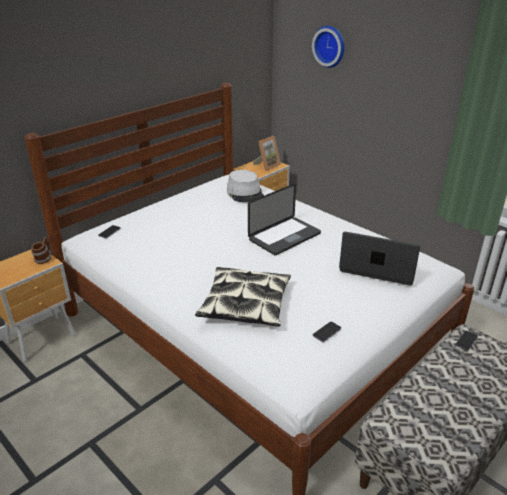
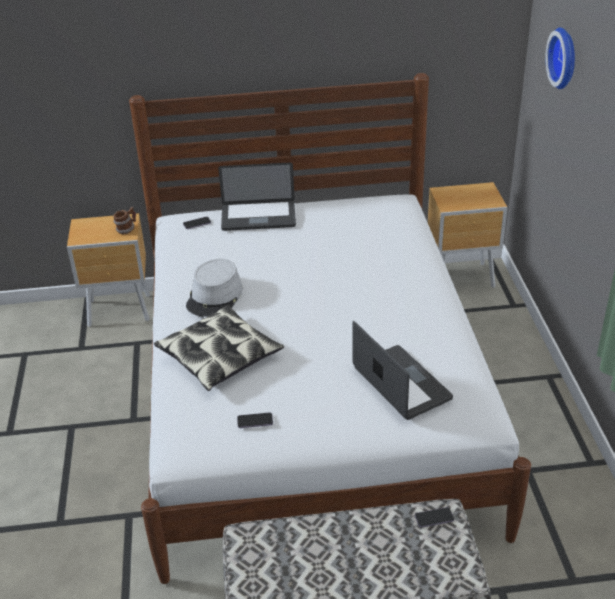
camera: 40 degrees right, 5 degrees up
(245, 193) = (383, 228): grey hat -> grey hat (215, 297)
(267, 166) = (477, 198): picture frame -> none
(284, 237) = (352, 301): laptop -> laptop (258, 217)

